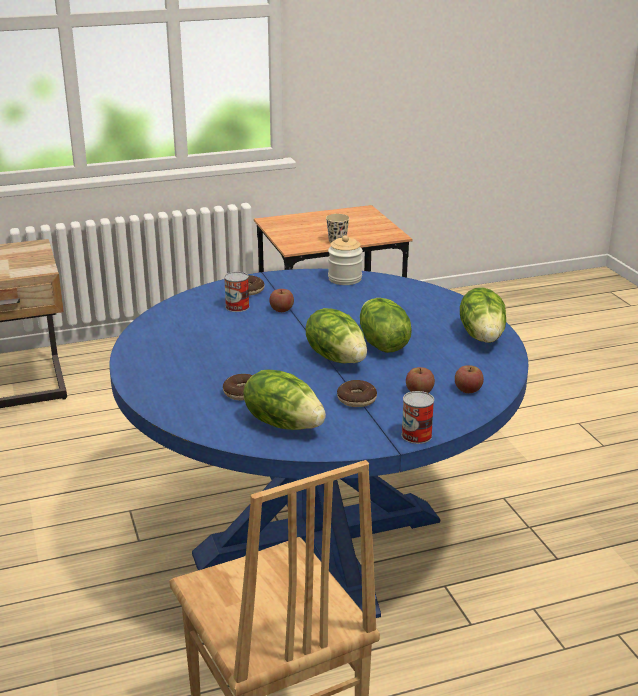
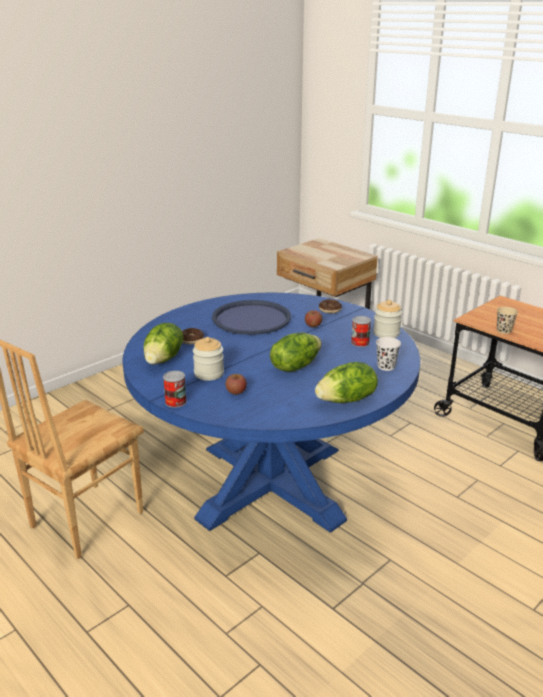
camera: 65 degrees right, 0 degrees up
(218, 340) = (251, 318): none -> blue tray
(237, 307) = (302, 312): can -> can (360, 342)
(337, 357) = (261, 356): lettuce -> none
(356, 399) = (209, 373): donut -> jar
(423, 299) = (386, 366): none -> white cup
(468, 390) = (253, 408): apple -> none

